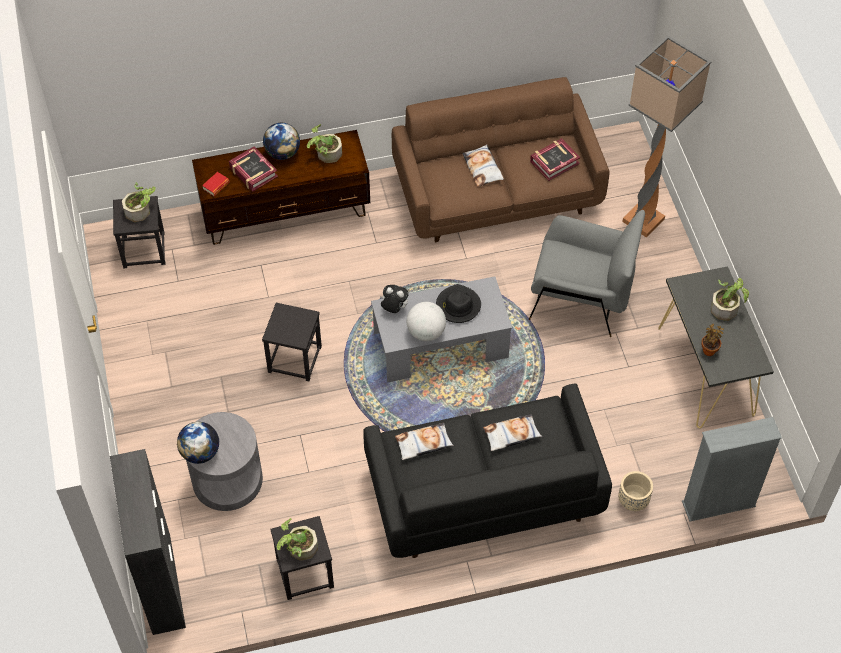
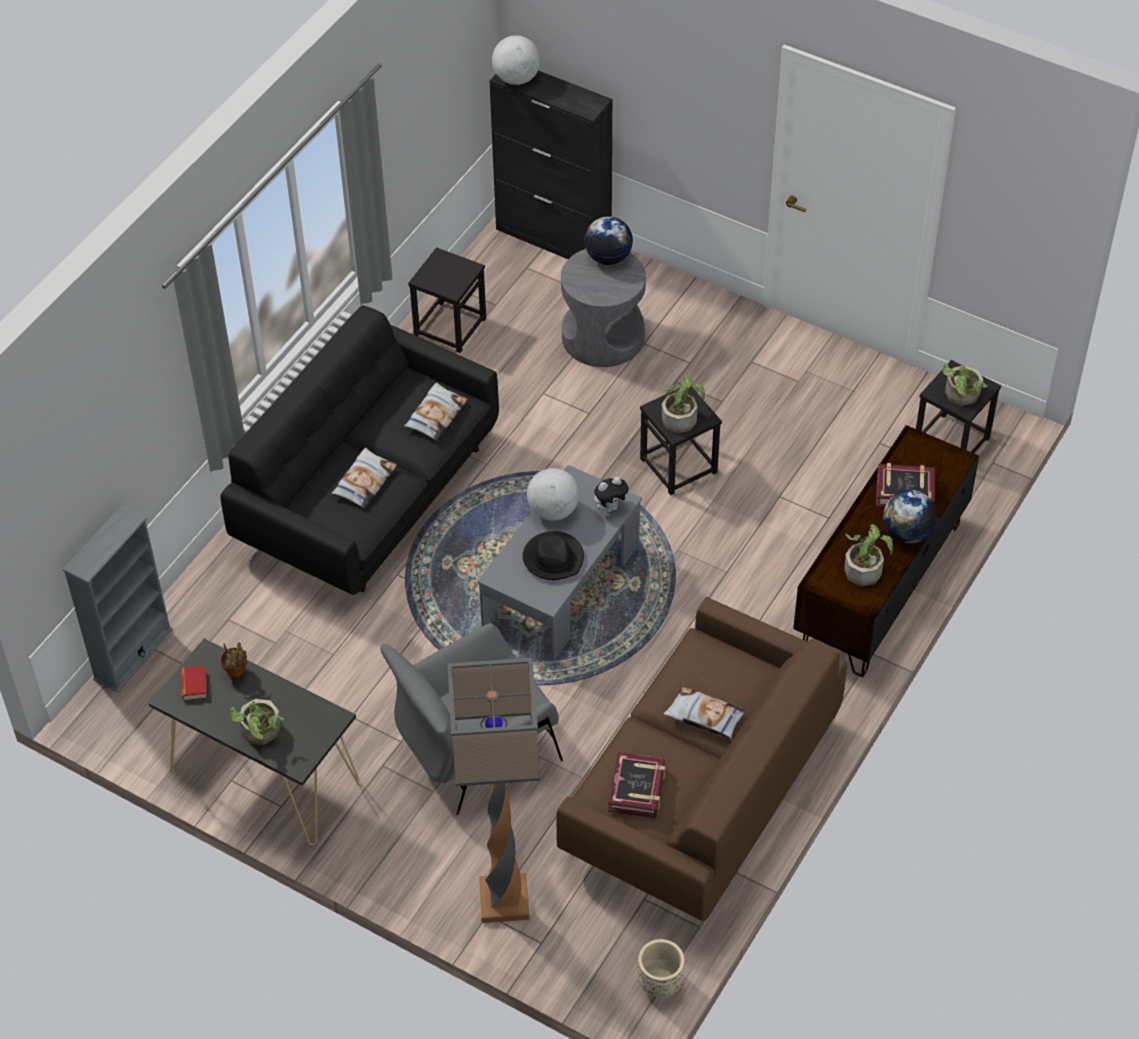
camera: 135 degrees right, 5 degrees down
(142, 531) = (516, 78): none -> globe
(216, 186) = (917, 450): book -> book (194, 685)
(298, 548) = (443, 269): potted plant -> potted plant (681, 416)
(633, 501) = (221, 593): beige planter -> beige planter (660, 982)

